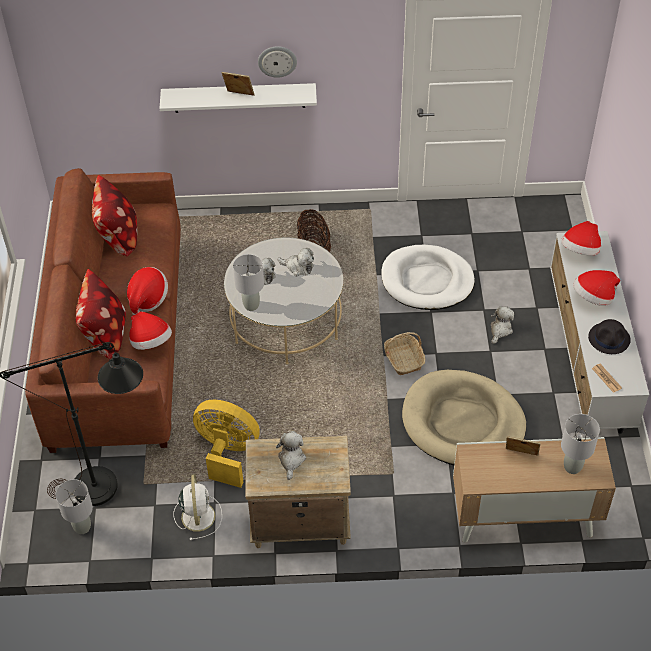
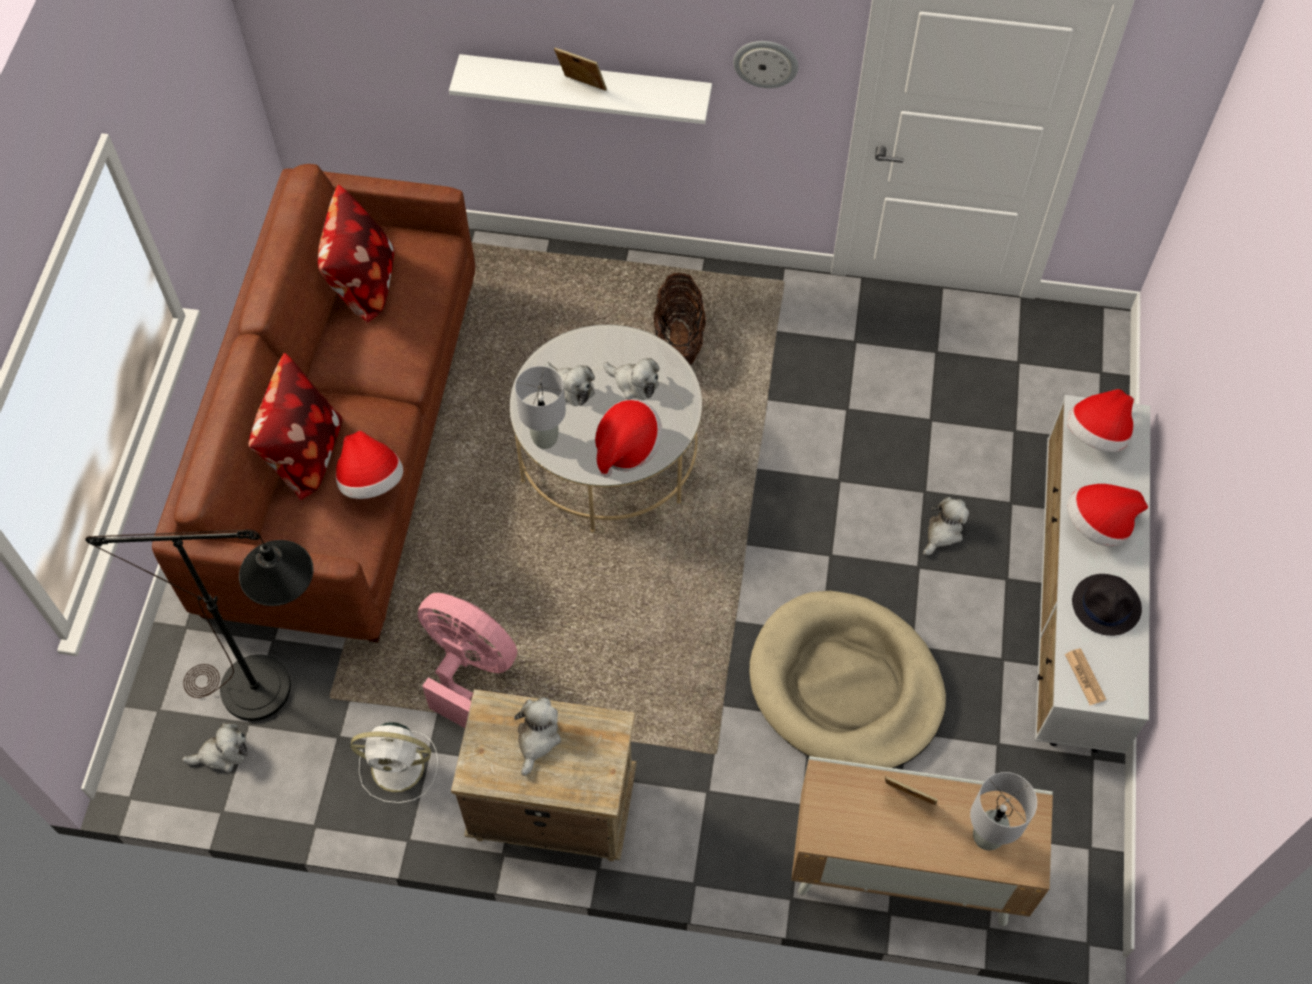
camera: 10 degrees right, 10 degrees up
(82, 527) = (222, 754): grey table lamp -> plush toy
(147, 299) = (383, 403): hat -> hat (626, 447)
(198, 515) = (400, 767): white fan -> white fan turned 90 degrees clockwise
(227, 453) = (468, 669): yellow fan -> pink fan
(277, 61) = (650, 40): wall clock -> wall clock (766, 63)
(403, 359) = (777, 556): basket -> none
(427, 281) = (845, 424): white dog bed -> none

